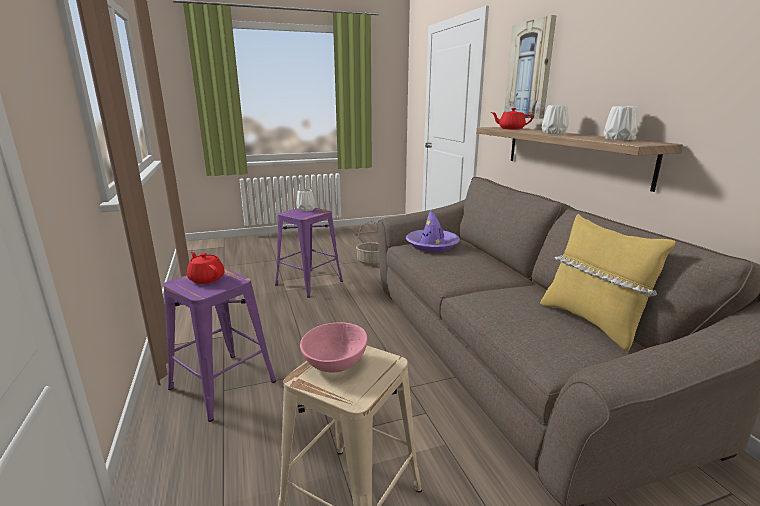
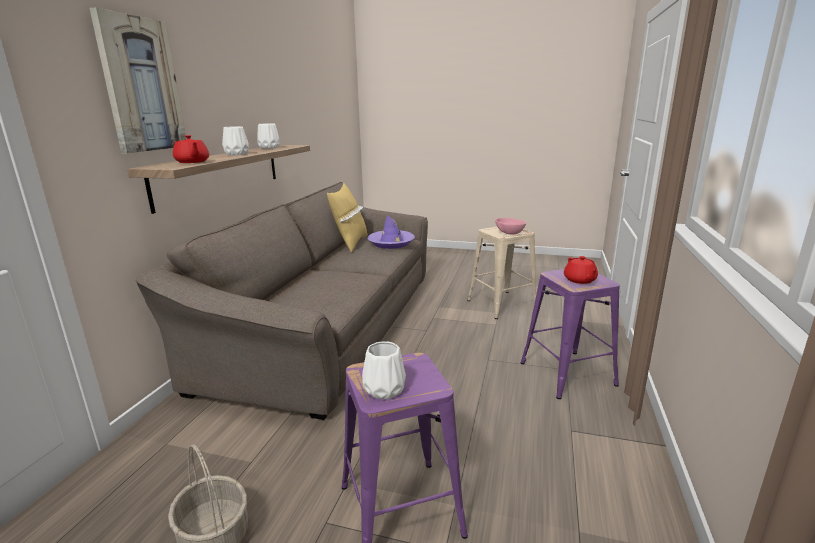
camera: 145 degrees left, 0 degrees up
(432, 245) = (303, 307): purple hat -> purple hat (391, 243)

